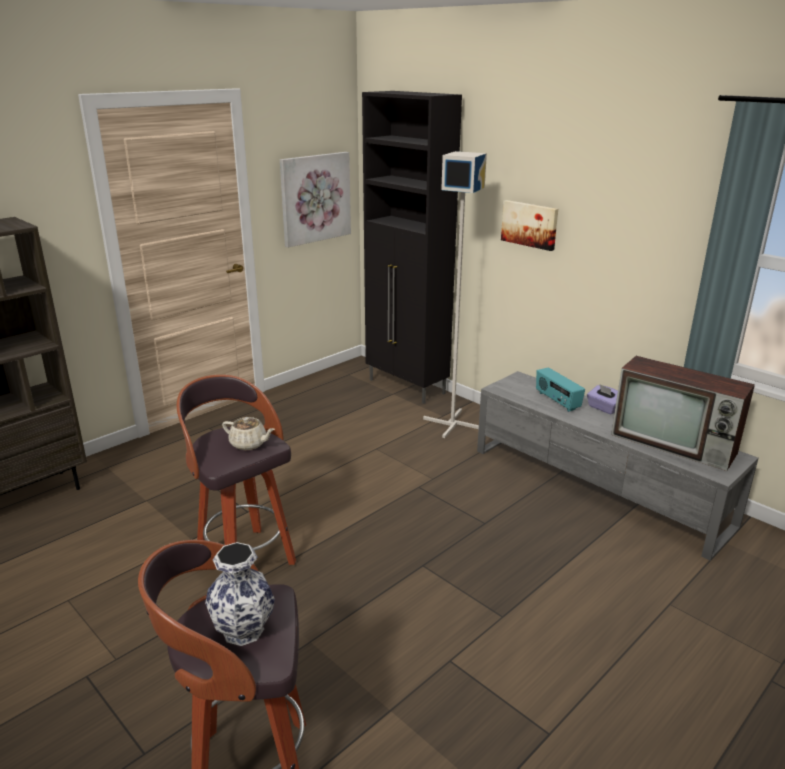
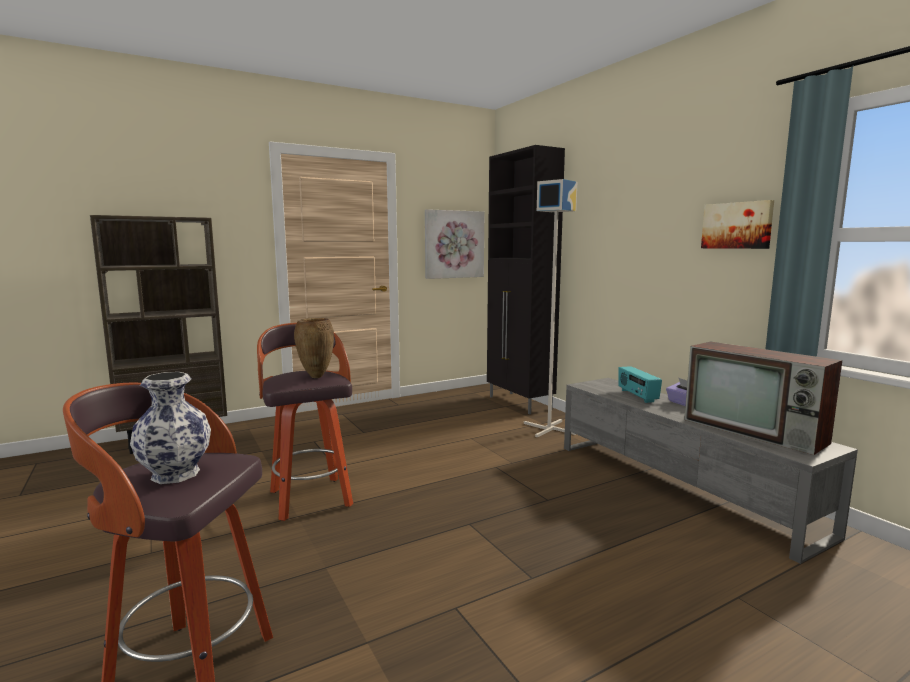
camera: 15 degrees right, 15 degrees down
(249, 444) = (315, 377): beige teapot -> brown vase
(530, 224) = (619, 244): picture -> picture (737, 225)

